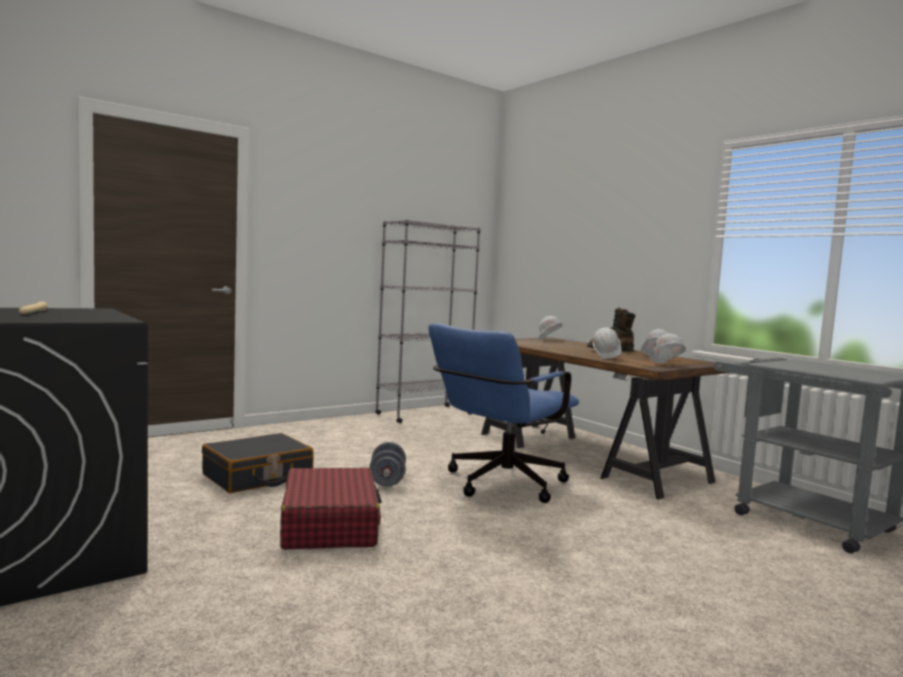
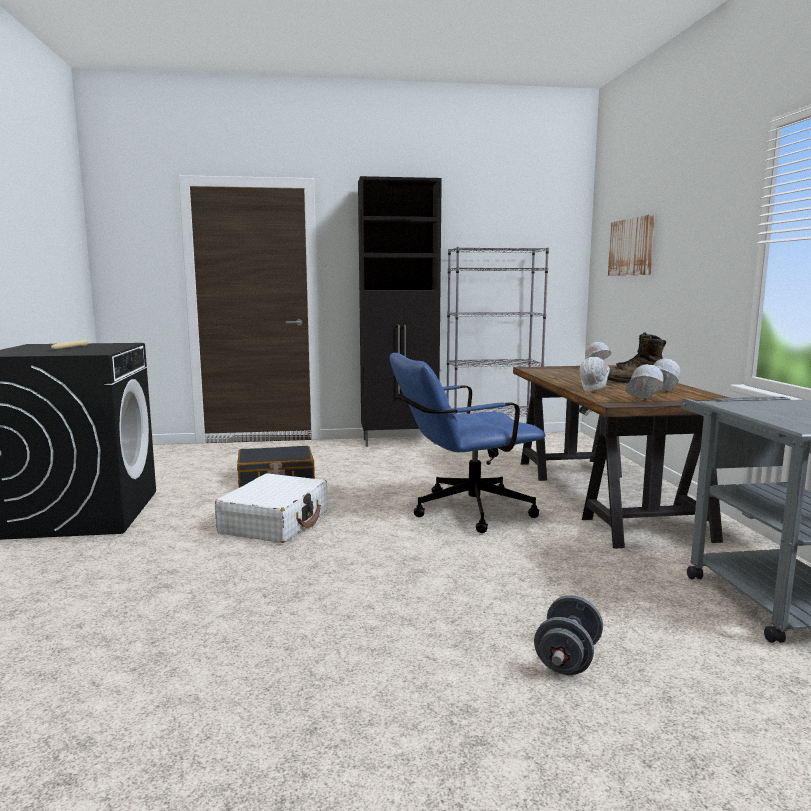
camera: 30 degrees right, 5 degrees up
(330, 525) = (275, 522): red suitcase -> white suitcase
(338, 423) = (400, 442): none -> black cabinet
(387, 480) = (369, 494): grey dumbbell -> grey dumbbell (567, 659)
(555, 233) = (632, 247): none -> picture

